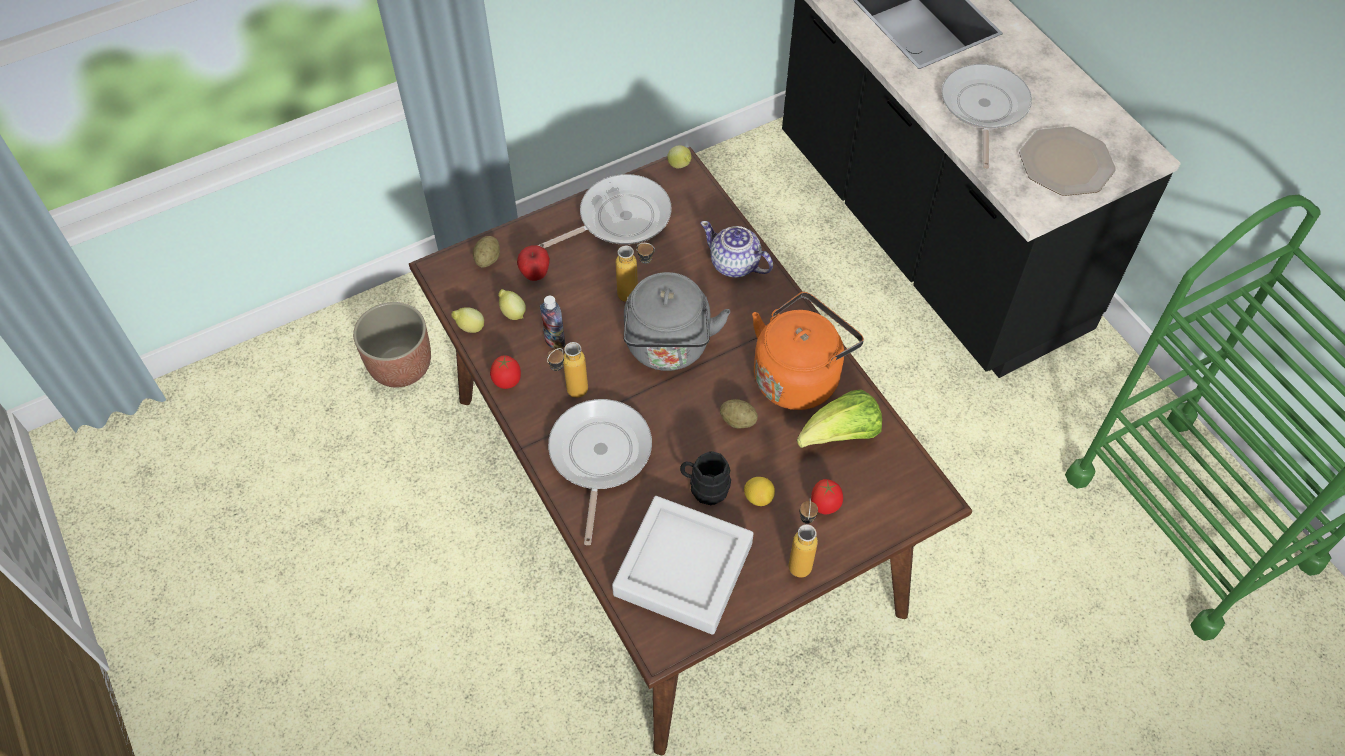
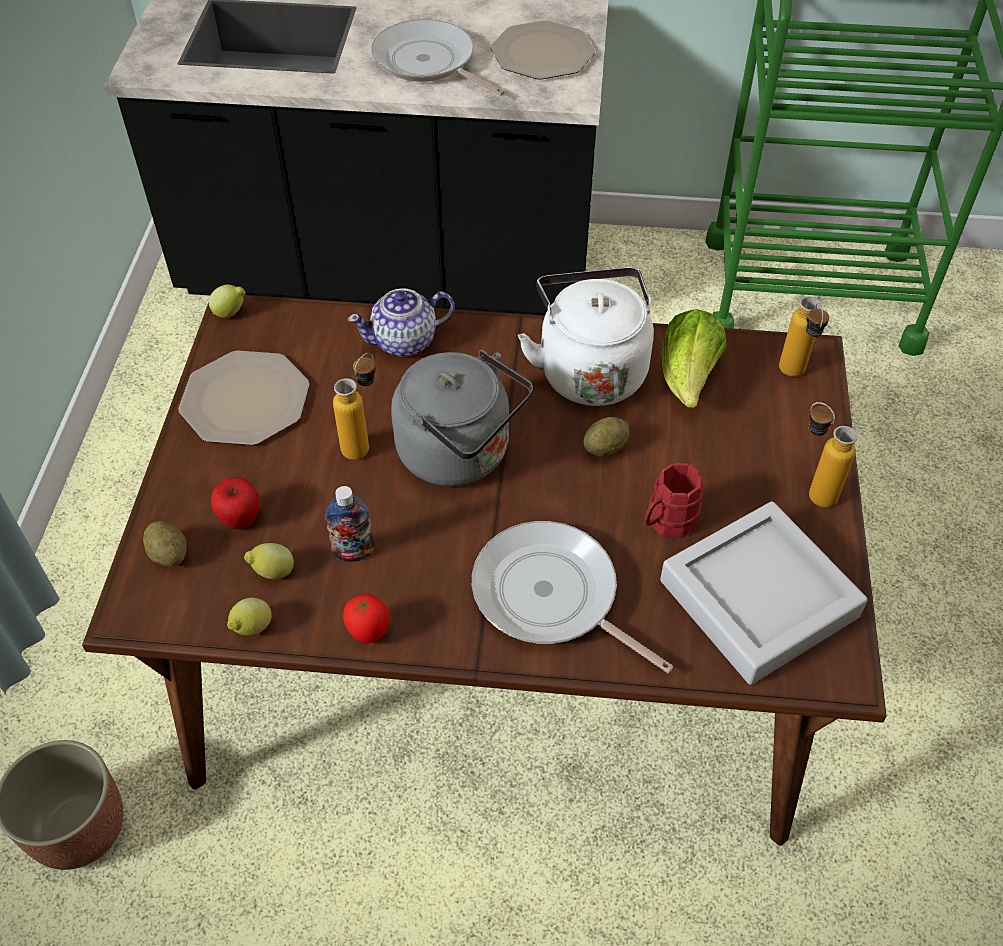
camera: 55 degrees left, 5 degrees down
(570, 394) = (442, 578): bottle -> bottle (794, 376)
(619, 218) = (244, 400): frying pan -> plate
(704, 487) = (667, 522): black mug -> red mug
(758, 497) = (714, 484): lemon -> none
(799, 375) = (590, 369): orange kettle -> white kettle
(825, 506) = (763, 436): tomato -> none

